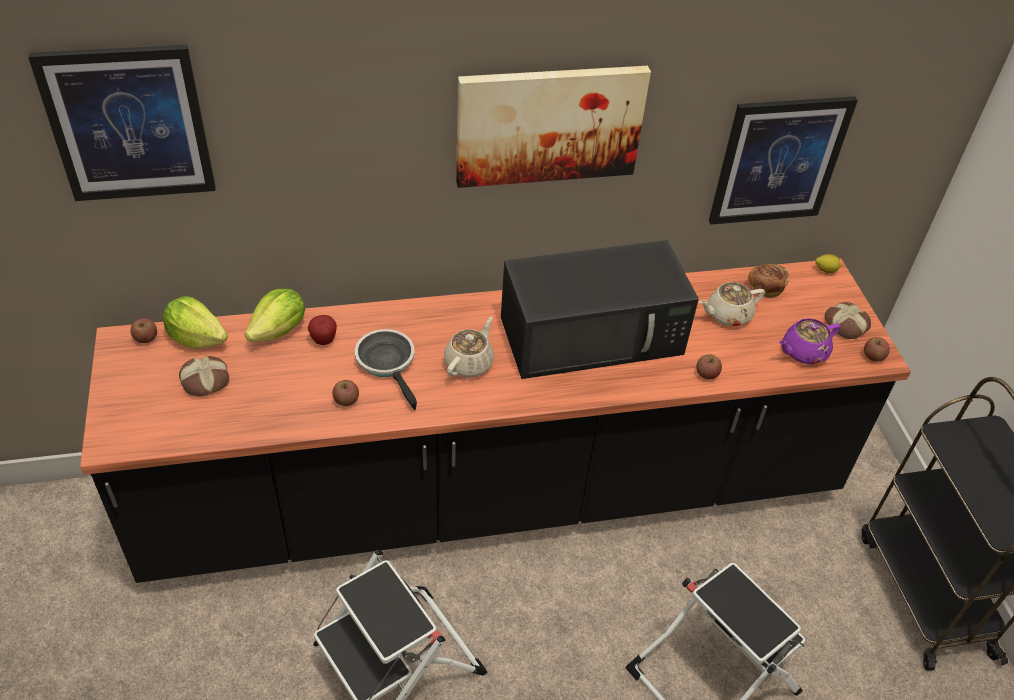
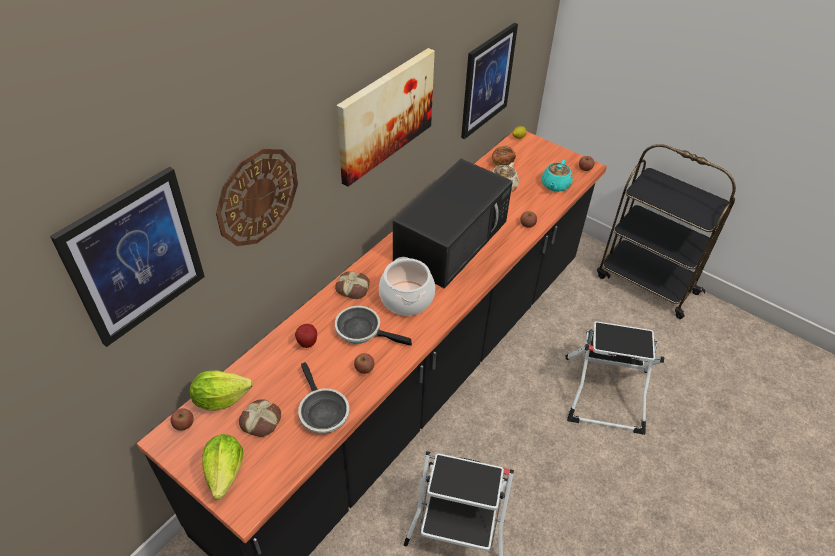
camera: 40 degrees left, 0 degrees up
(263, 411) = (322, 411): none -> frying pan
(279, 331) = (271, 356): lettuce -> lettuce (225, 472)
(311, 135) = (257, 197): none -> wall clock
(469, 363) = (407, 298): beige teapot -> cooking pot
(803, 352) = (555, 185): purple teapot -> turquoise teapot
(846, 324) = (557, 159): bread -> bread (353, 288)

